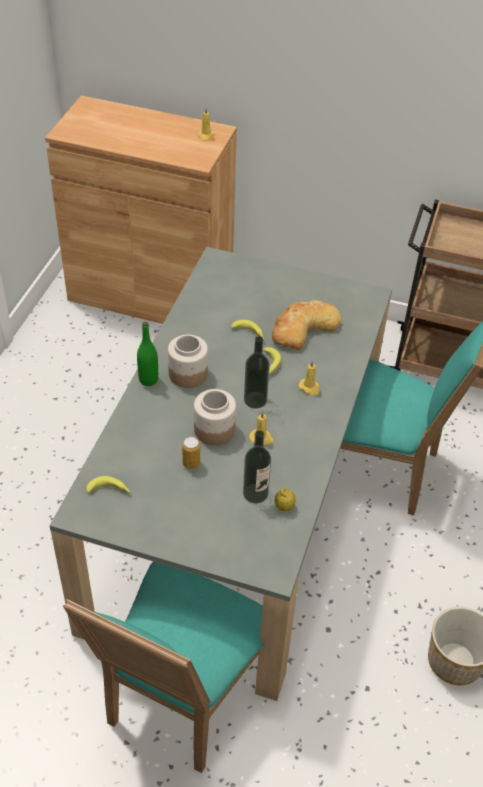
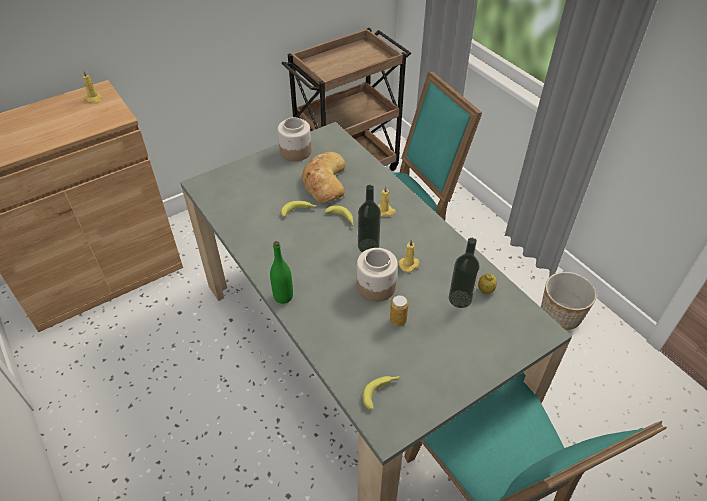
camera: 50 degrees left, 0 degrees up
(187, 374) = (302, 269): jar -> jar (295, 152)

